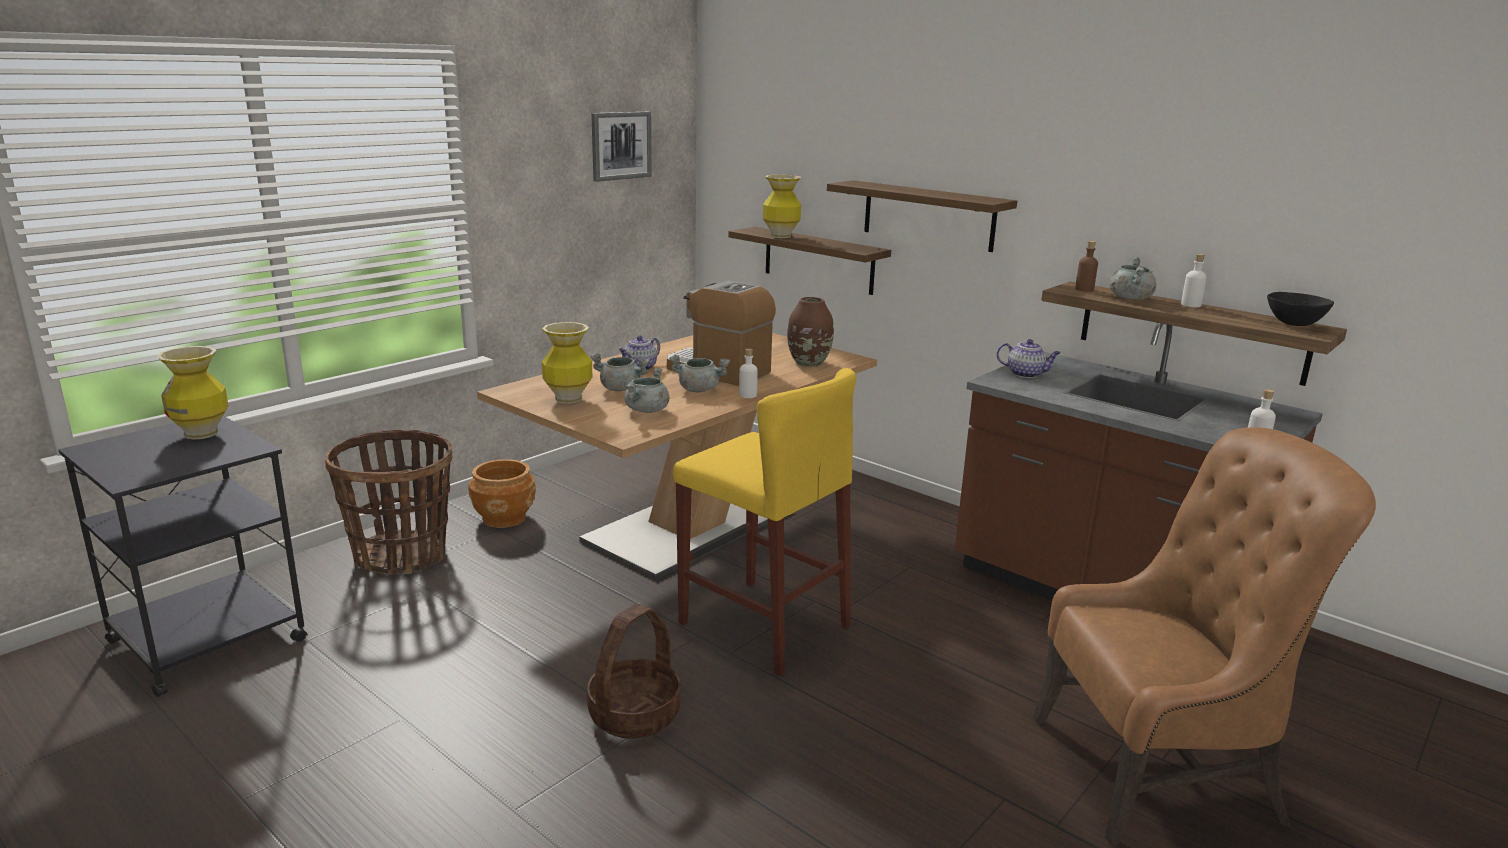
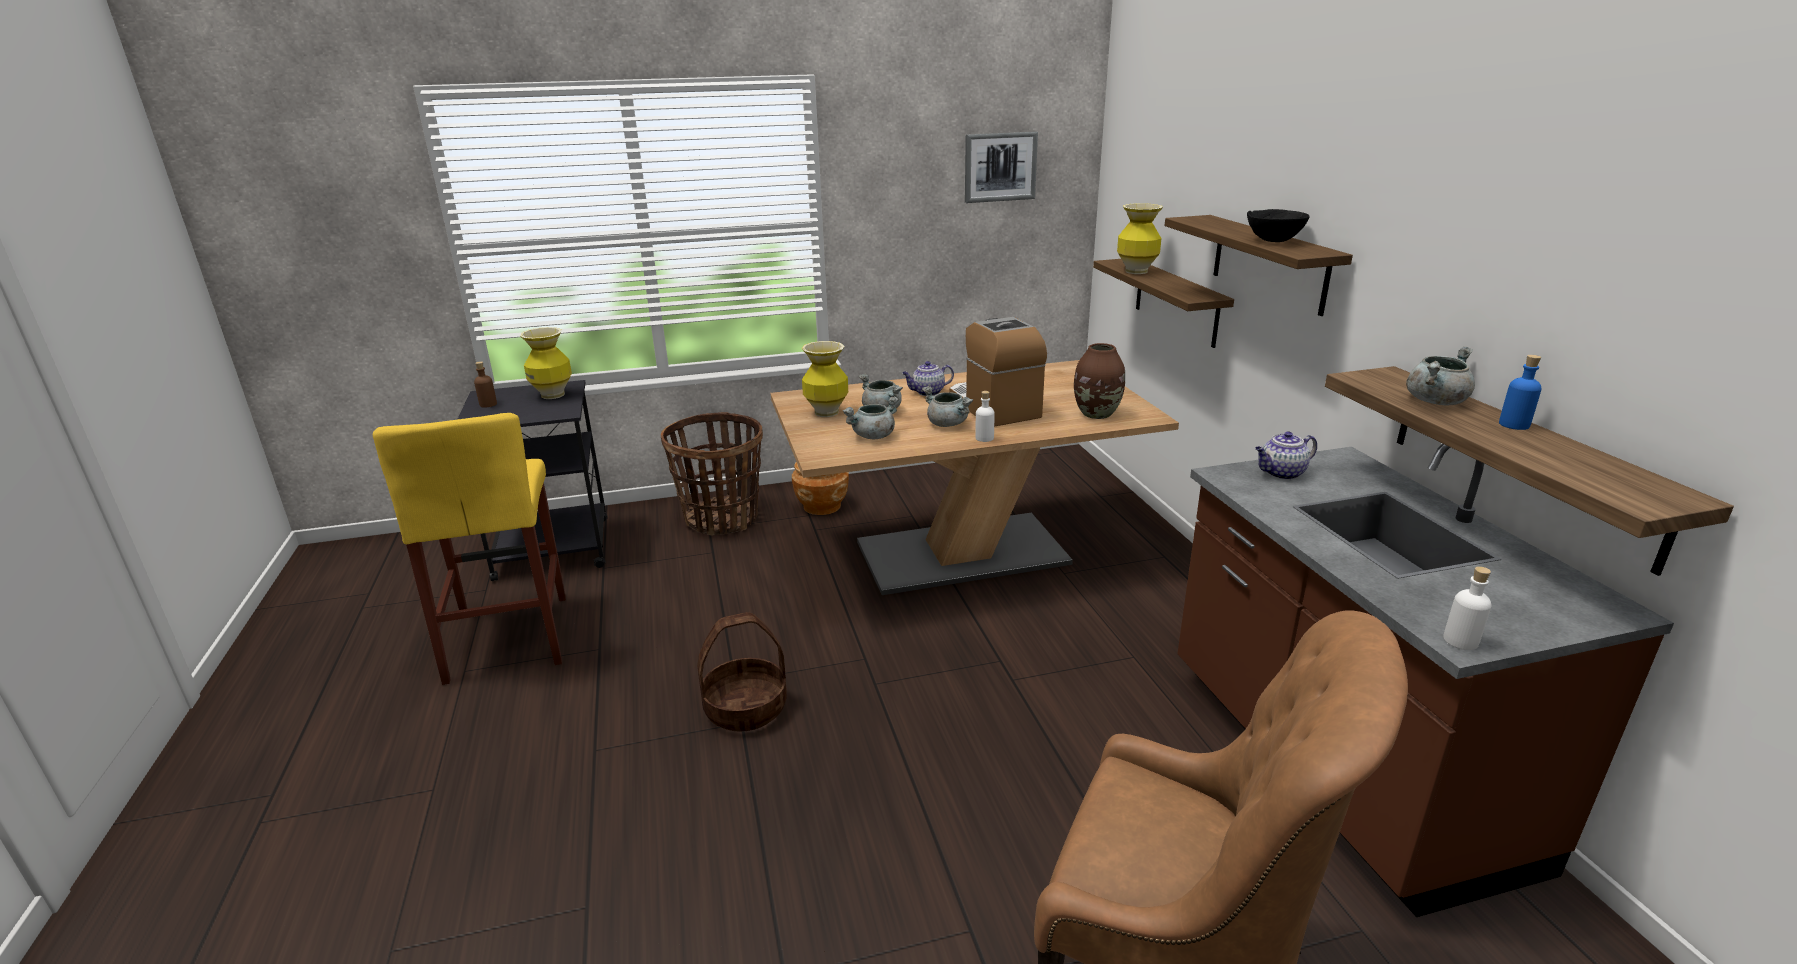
camera: 35 degrees right, 5 degrees up
(763, 624) = (929, 667): yellow stool -> yellow stool (509, 637)
(1026, 374) = (1281, 473): teapot -> teapot turned 105 degrees clockwise
(1084, 289) = (1389, 380): brown bottle -> brown bottle (488, 404)
(1191, 305) = (1514, 425): white bottle -> blue bottle
(1294, 324) = (1639, 482): black bowl -> black bowl (1274, 241)

